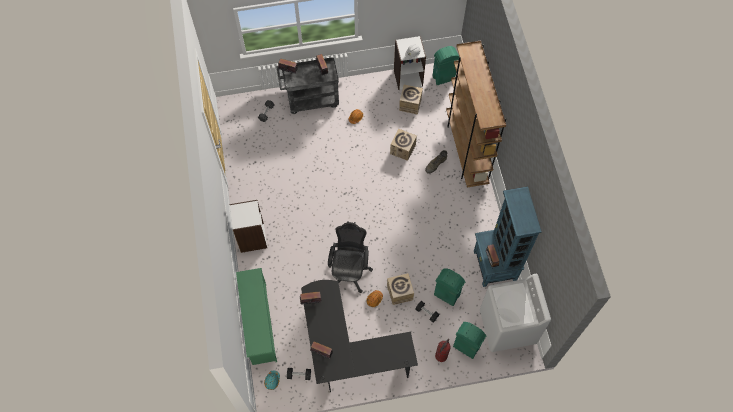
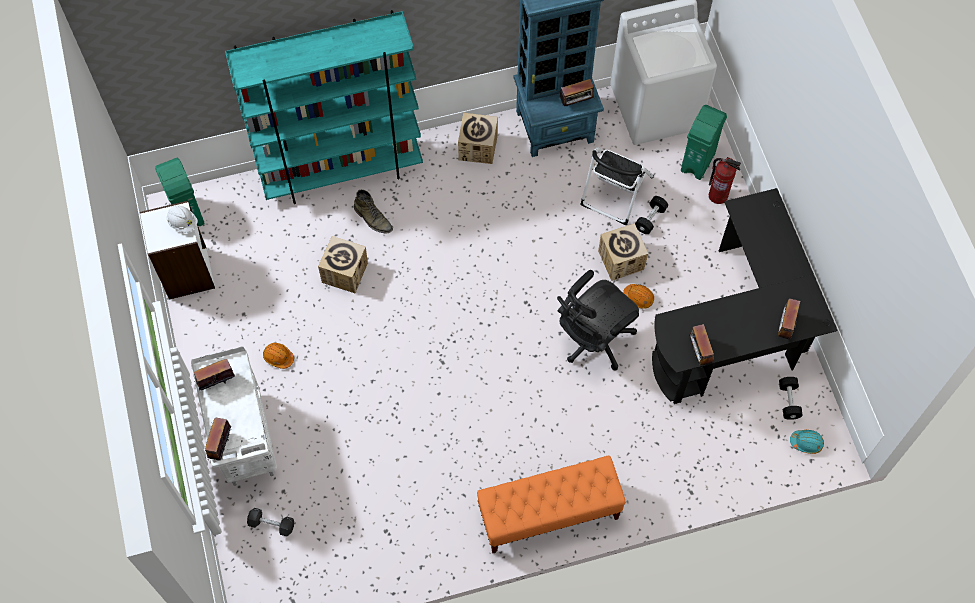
camera: 95 degrees left, 0 degrees up
(251, 238) = (548, 514): white bookcase -> orange bench
(258, 324) = (711, 479): green shoe rack -> none
(310, 103) = (246, 442): black cart -> white cart
(349, 271) = (593, 340): office chair -> office chair turned 45 degrees counterclockwise
(410, 104) = (247, 266): cardboard box -> cardboard box (478, 147)
(446, 295) = (615, 192): green trash can -> step ladder
(466, 150) = (342, 172): brown bookcase -> turquoise bookcase

